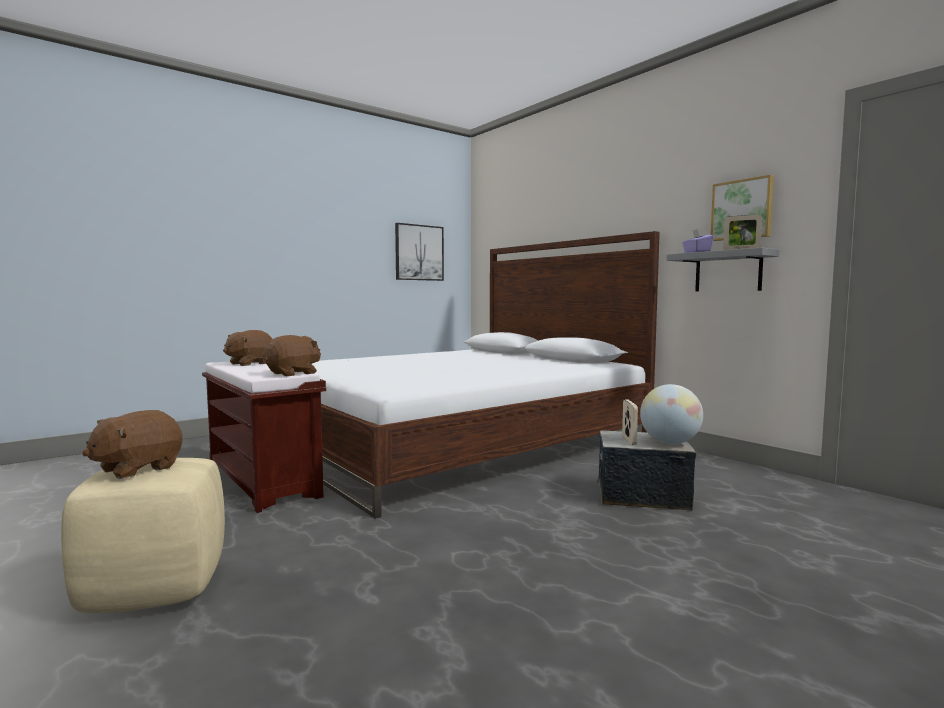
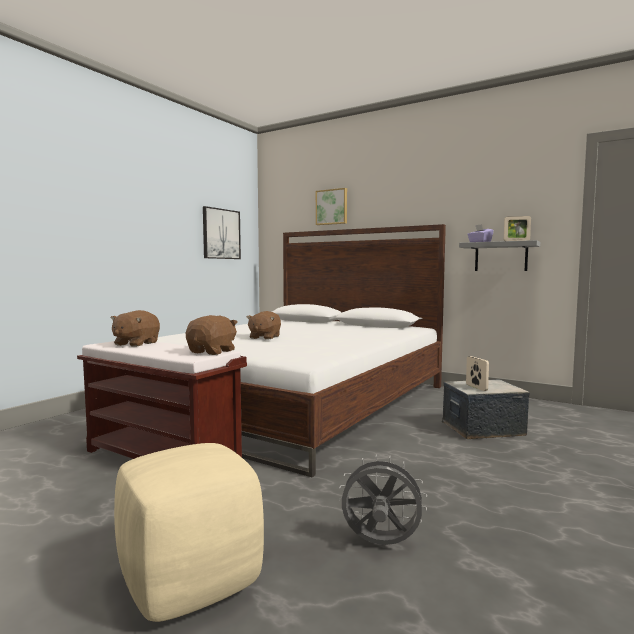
camera: 20 degrees left, 0 degrees up
(137, 469) = (180, 462): brown plush toy -> brown plush toy (264, 337)
(358, 594) = (380, 544): none -> grey fan
(670, 443) = (505, 387): globe -> none
(742, 209) = (511, 211): picture -> picture (332, 207)

